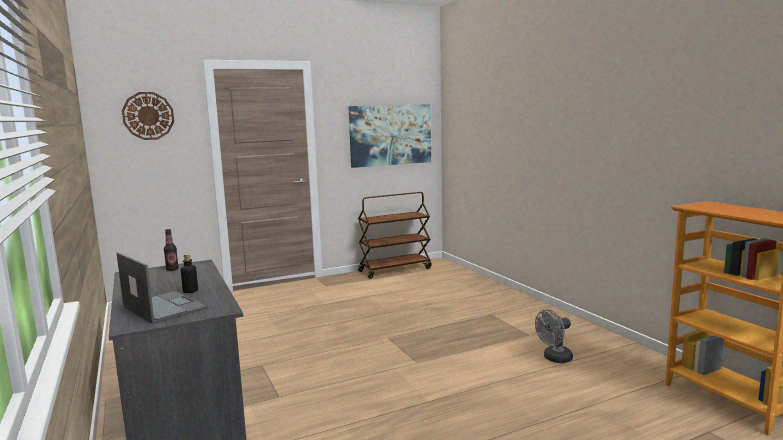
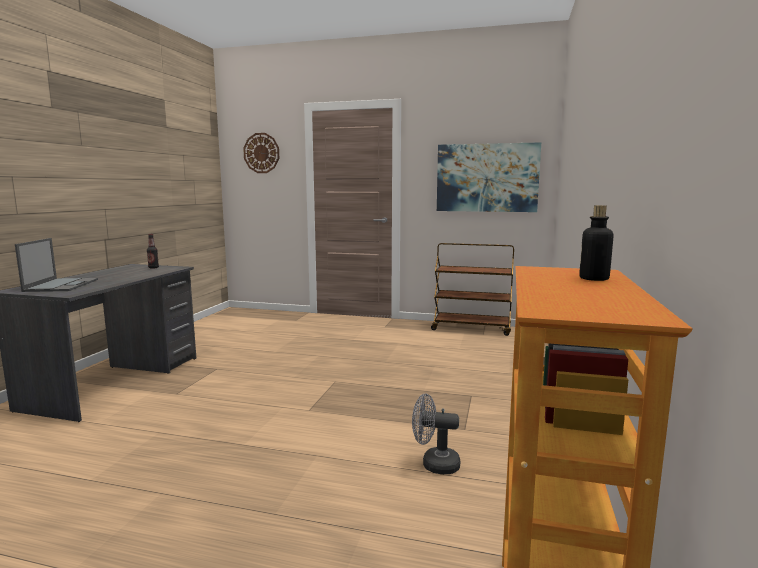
camera: 40 degrees right, 0 degrees up
(190, 291) = (107, 280): bottle -> bottle (594, 278)

